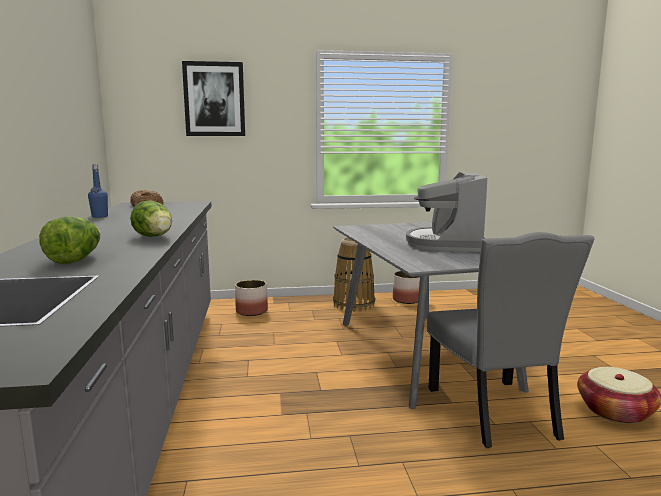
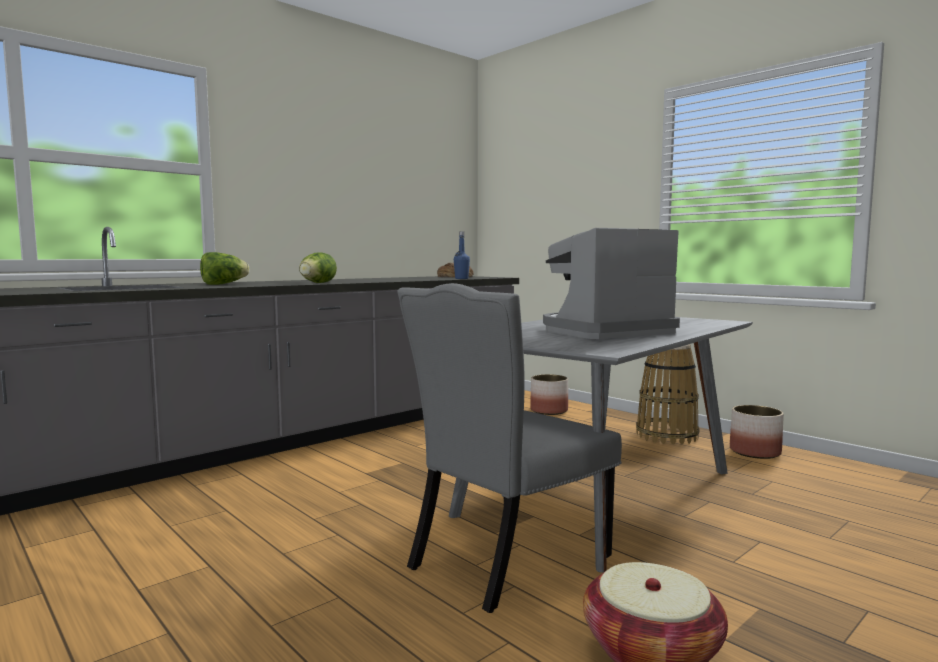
camera: 55 degrees right, 5 degrees down
(99, 216) = (379, 278): blue bottle -> blue bottle (461, 278)
(214, 99) = (559, 168): picture -> none

